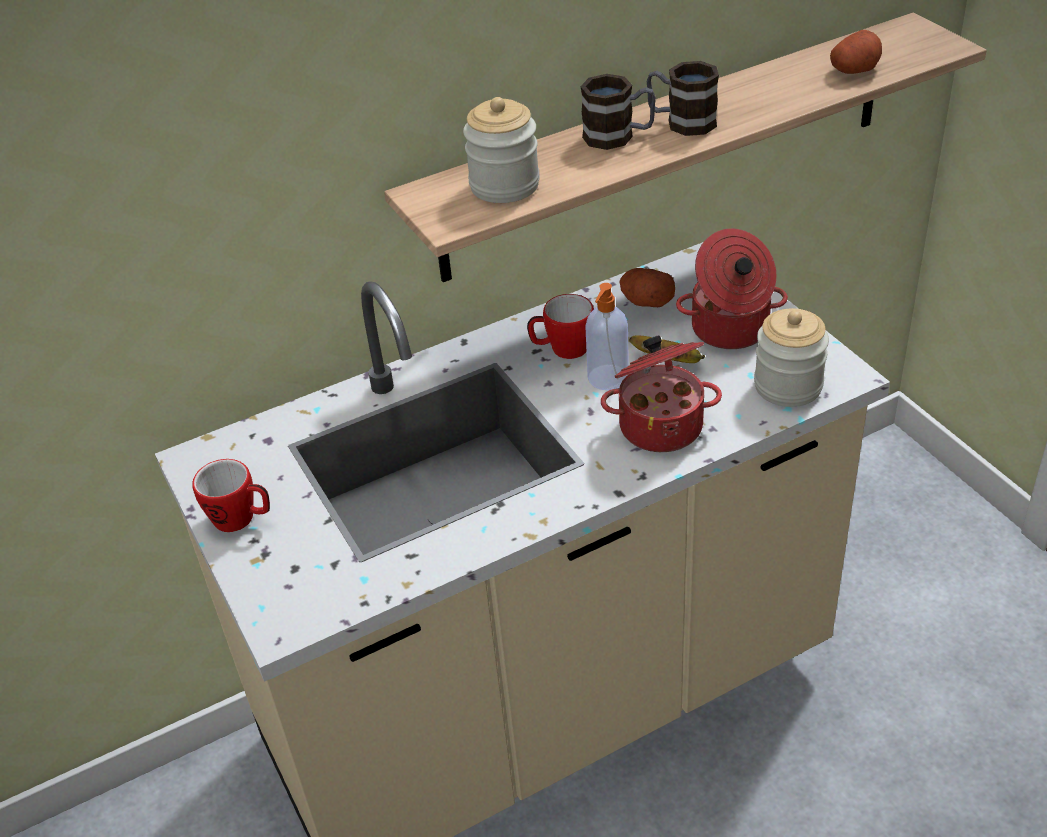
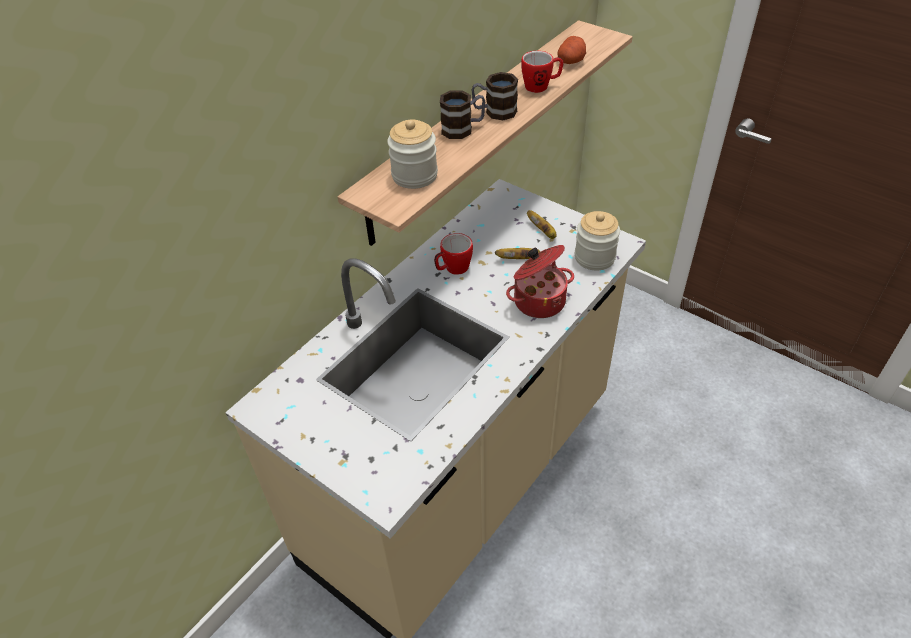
camera: 25 degrees left, 5 degrees up
(242, 519) = (315, 438): mug -> mug (541, 86)
(607, 379) = (491, 280): soap dispenser -> none
(645, 301) = (484, 226): potato -> none
(730, 330) = (543, 232): cooking pot -> banana

